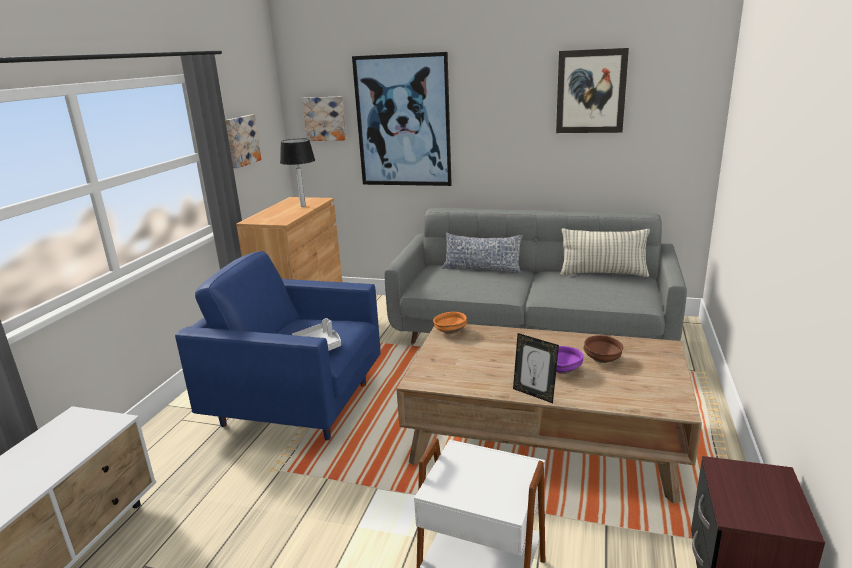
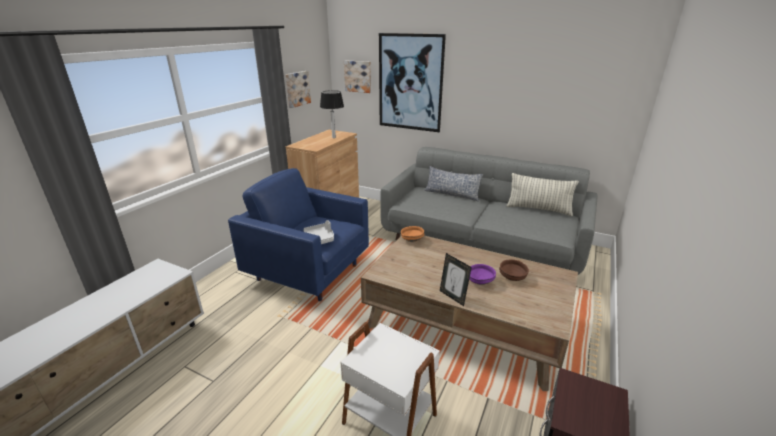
camera: 10 degrees right, 5 degrees up
(591, 91) = (548, 72): picture -> none

